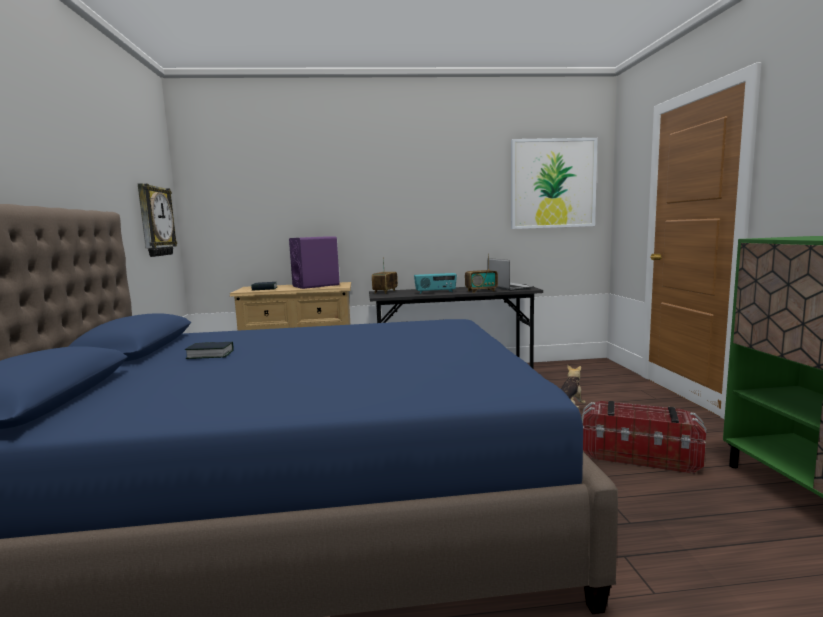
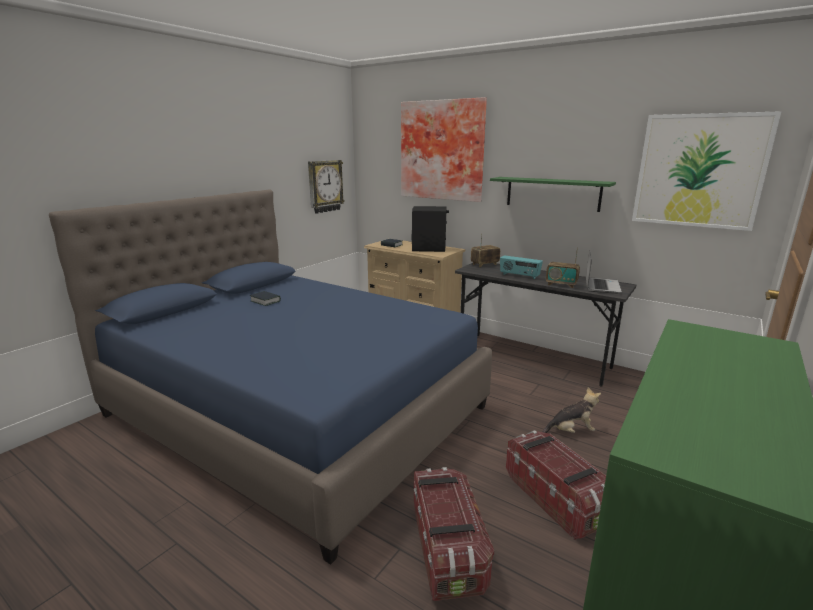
camera: 40 degrees right, 10 degrees up
(310, 176) = (443, 150): none -> picture
(316, 285) = (429, 249): purple speaker -> black speaker
(438, 212) = (552, 193): none -> green shelf
(650, 530) = (447, 549): none -> storage box

